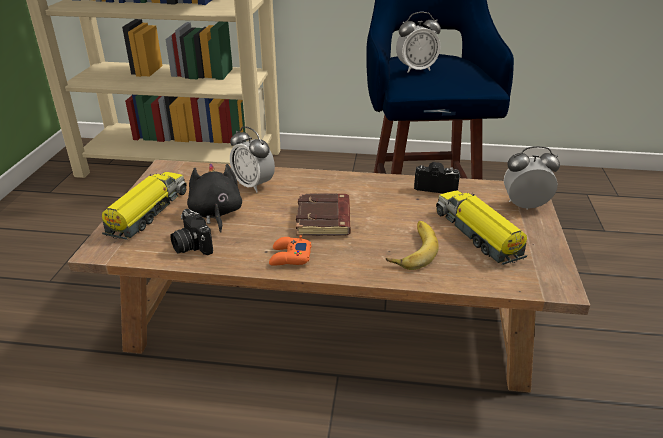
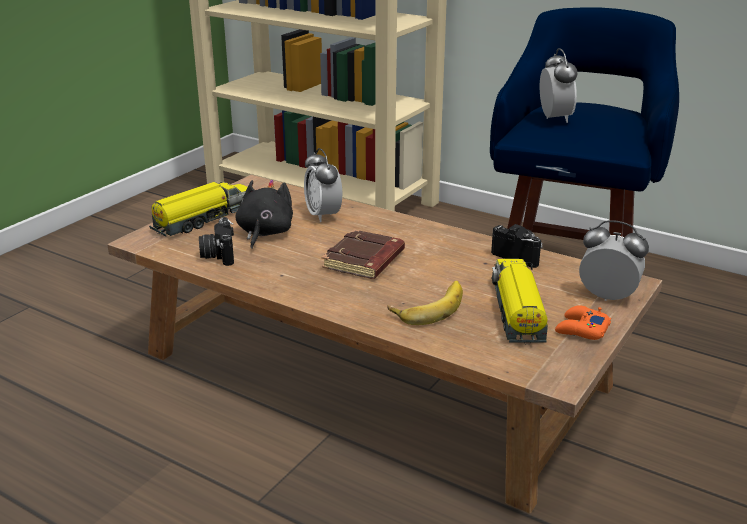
camera: 25 degrees right, 5 degrees down
(289, 257) = (299, 285): orange game controller -> orange game controller (581, 329)
(416, 70) = (554, 118): alarm clock -> alarm clock turned 105 degrees counterclockwise

